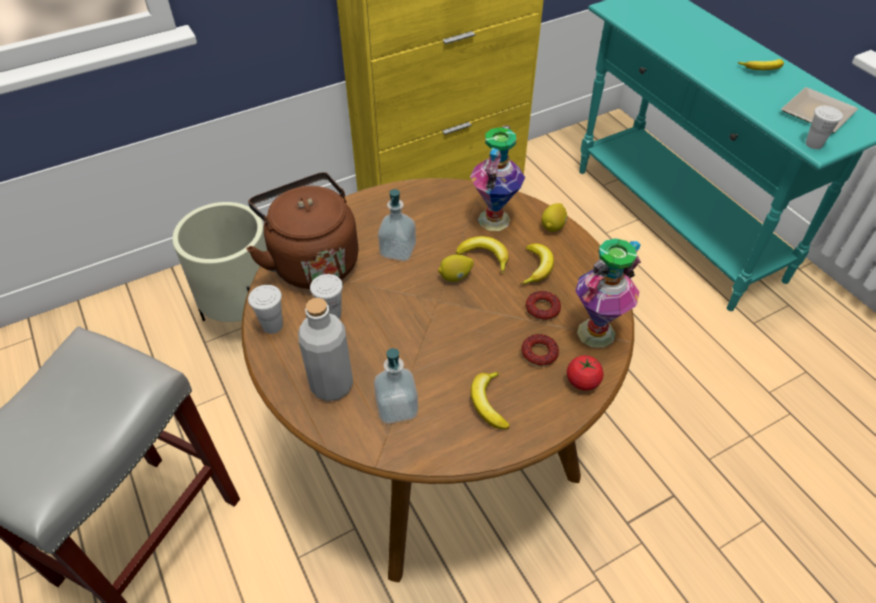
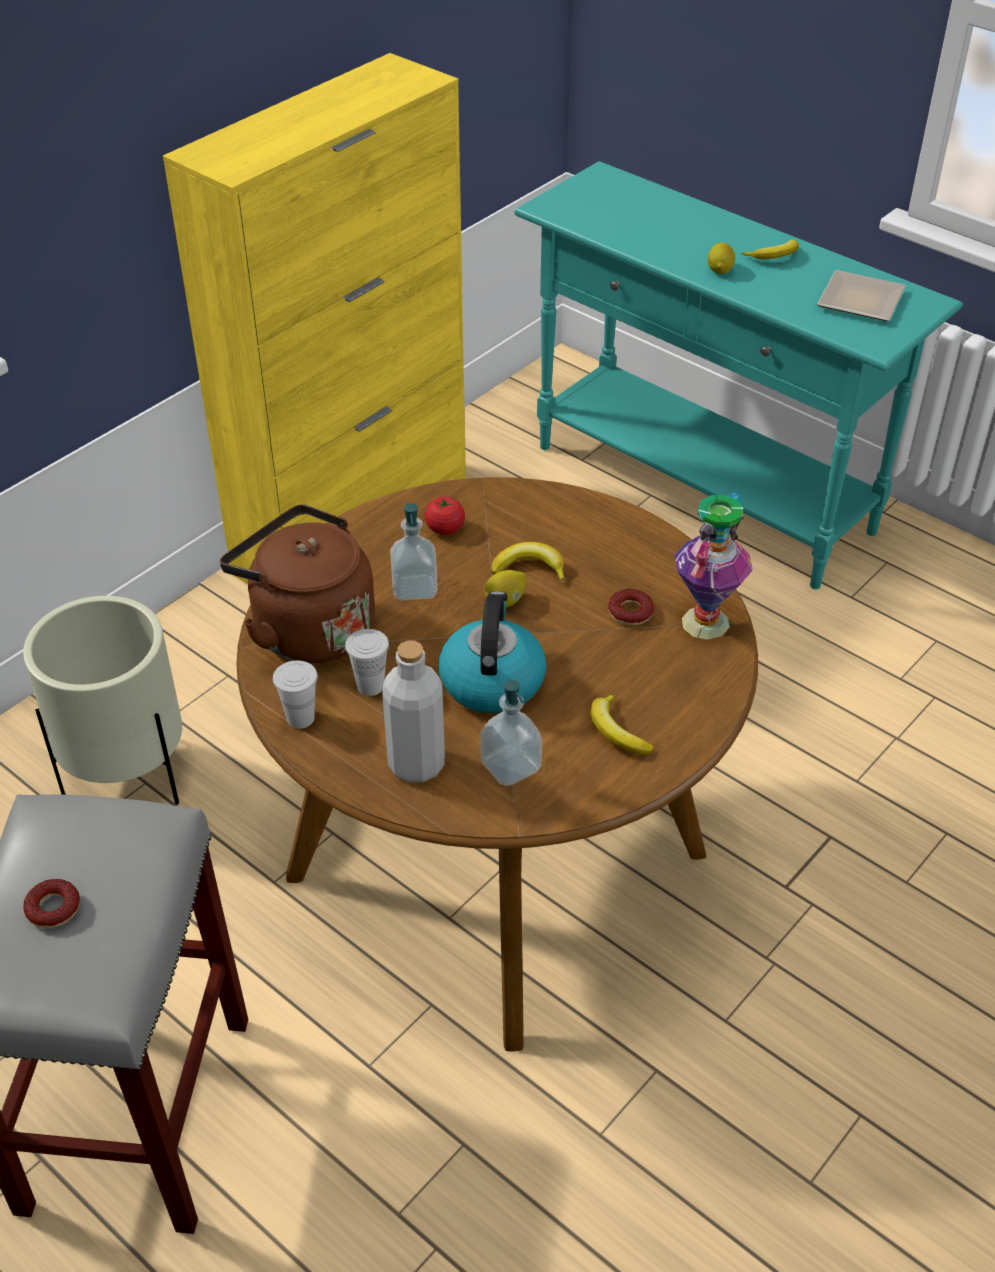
camera: 20 degrees left, 5 degrees down
(416, 335) = (492, 680): none -> kettle
(494, 220) = (520, 521): vase -> none
(537, 268) = (601, 566): banana -> none
(539, 353) = (650, 662): donut -> donut (53, 908)
(553, 226) = (597, 512): lemon -> lemon (720, 270)
(582, 381) = (713, 679): tomato -> tomato (445, 528)
(813, 144) = (870, 340): white cup -> none

